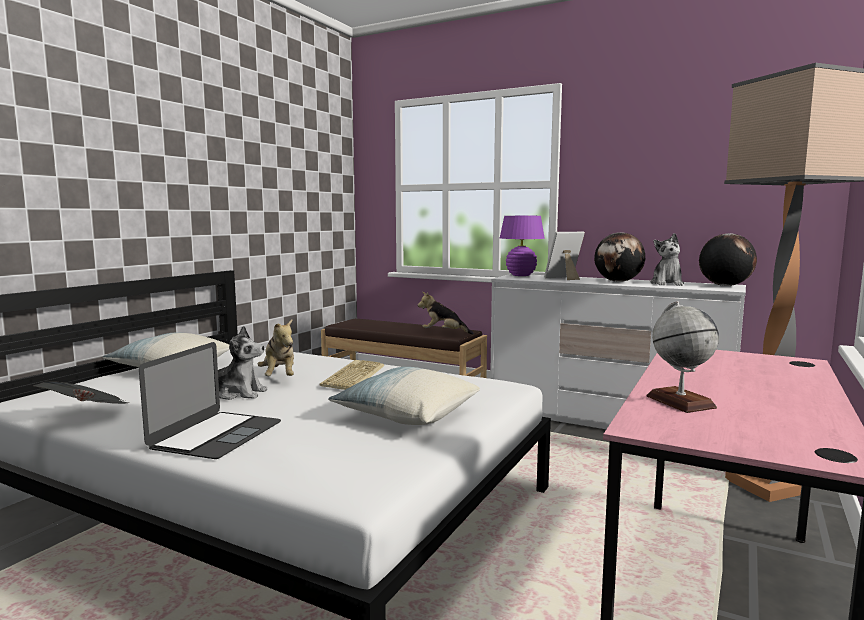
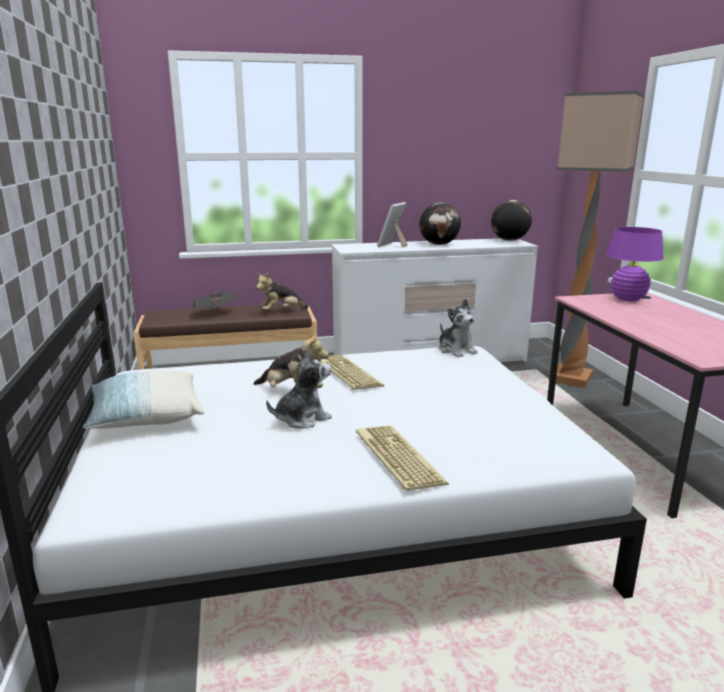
camera: 40 degrees left, 10 degrees up
(88, 415) = (226, 489): newspaper -> newspaper (214, 313)
(217, 435) = (396, 457): laptop -> keyboard
(406, 415) = (469, 393): pillow -> none
(520, 275) = (348, 245): purple table lamp -> purple table lamp (627, 299)
(667, 283) = (473, 242): plush toy -> plush toy (456, 350)
(680, 402) = (672, 337): globe -> none

